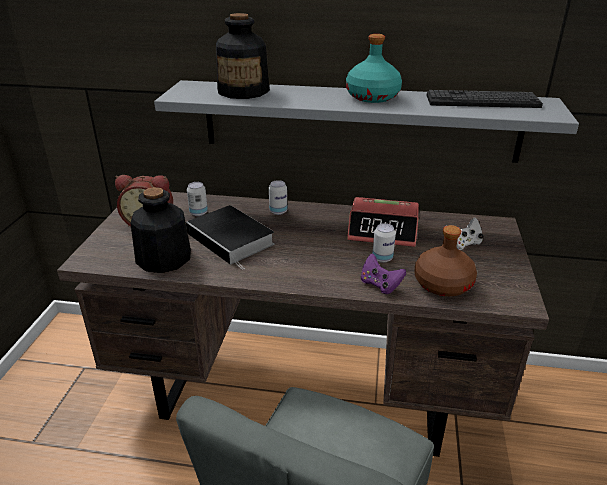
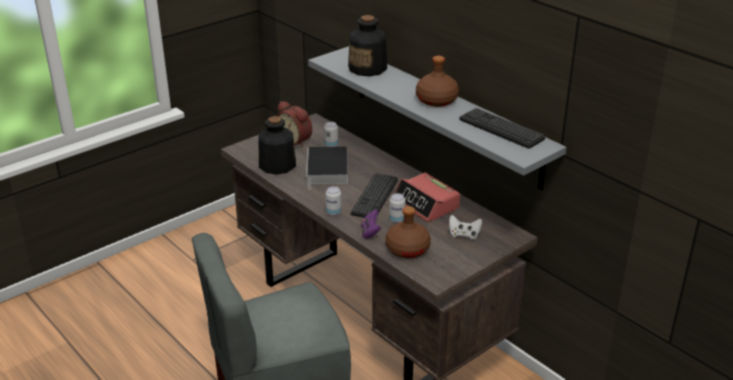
camera: 40 degrees right, 0 degrees up
(278, 211) = (380, 164): can -> can (333, 212)
(323, 245) = (374, 196): none -> keyboard
(372, 97) = (436, 100): turquoise bottle -> brown bottle

